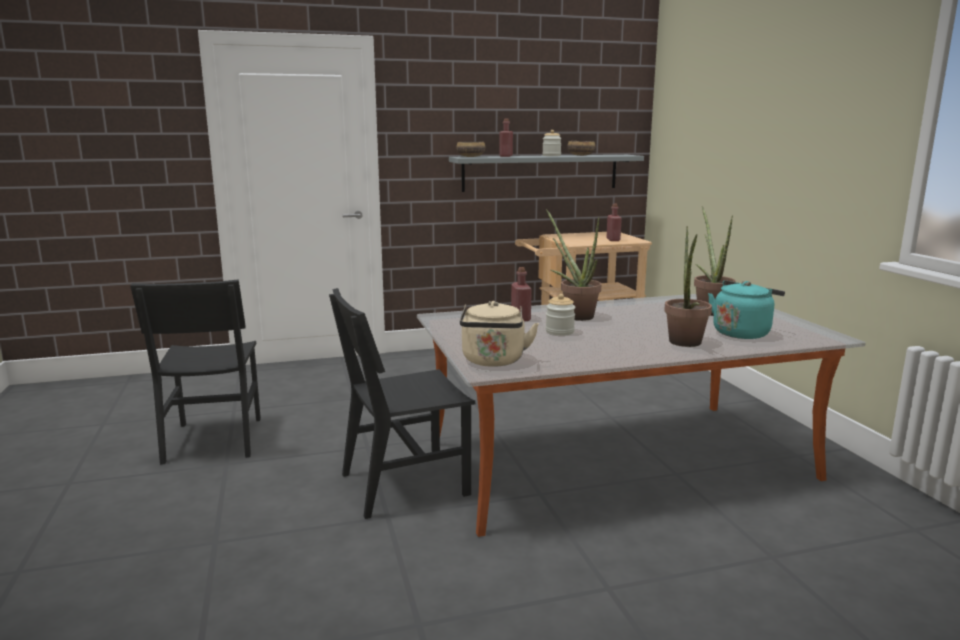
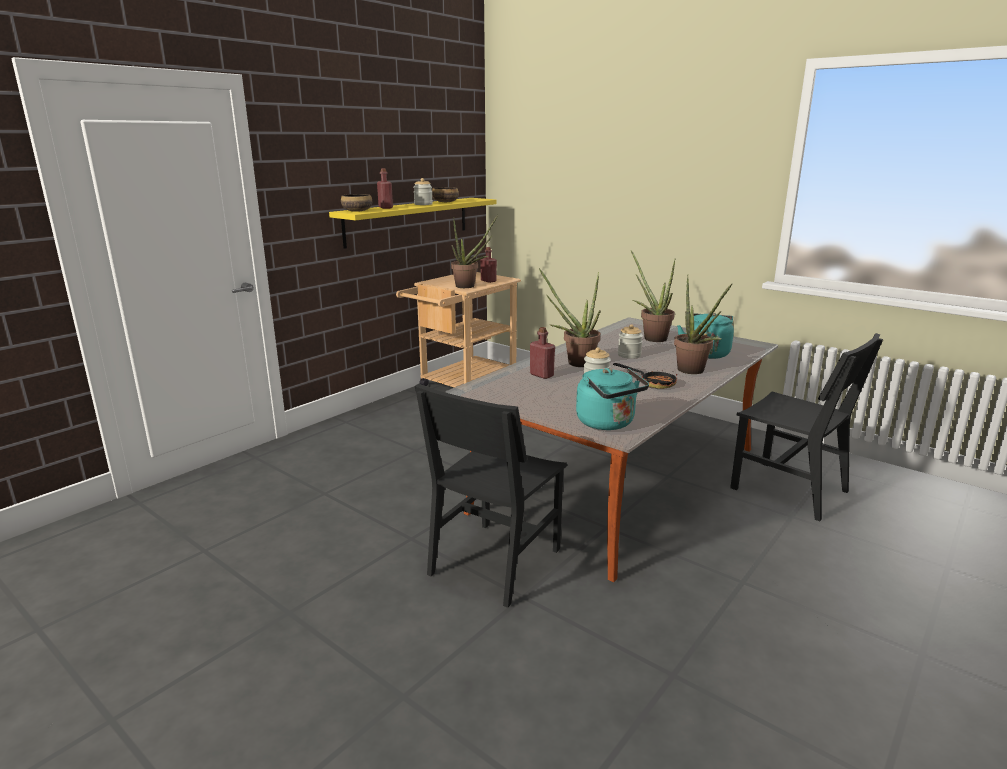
camera: 35 degrees left, 5 degrees up
(213, 440) = (231, 592): black chair -> black chair (789, 490)
(493, 361) = (608, 423): beige kettle -> turquoise kettle
(540, 172) = (408, 221): grey shelf -> yellow shelf
(583, 241) = (469, 286): none -> potted plant
(614, 343) = (652, 383): none -> frying pan
(646, 319) = (629, 355): none -> jar

